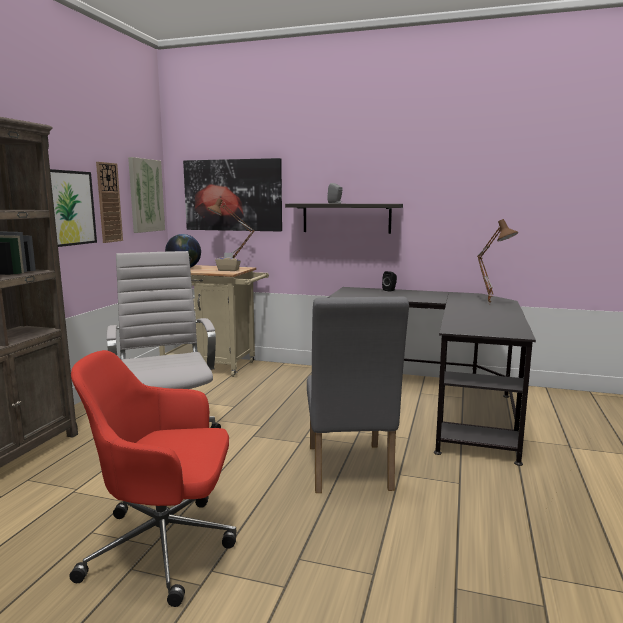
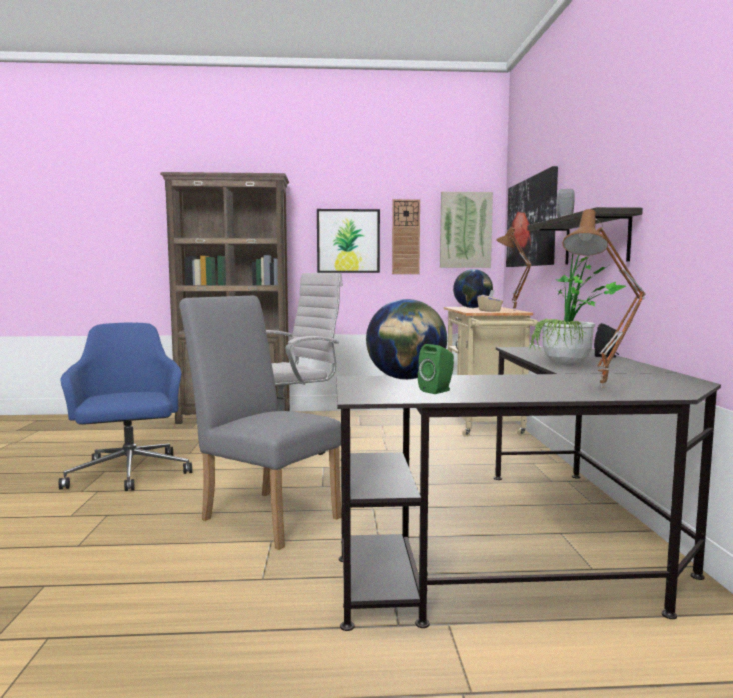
camera: 70 degrees right, 5 degrees down
(165, 546) = (129, 474): red office chair -> blue office chair
(349, 472) = (265, 515): grey chair -> grey chair turned 60 degrees clockwise
(415, 297) = (570, 364): none -> potted plant
(457, 323) = (406, 379): none -> globe
(497, 322) = (438, 391): none -> green speaker

